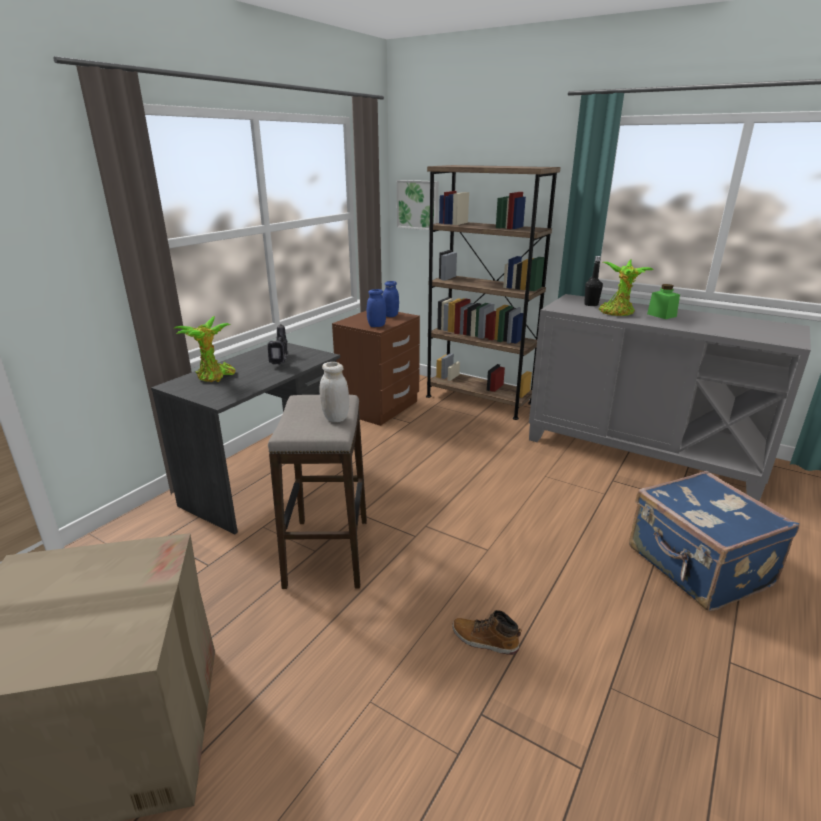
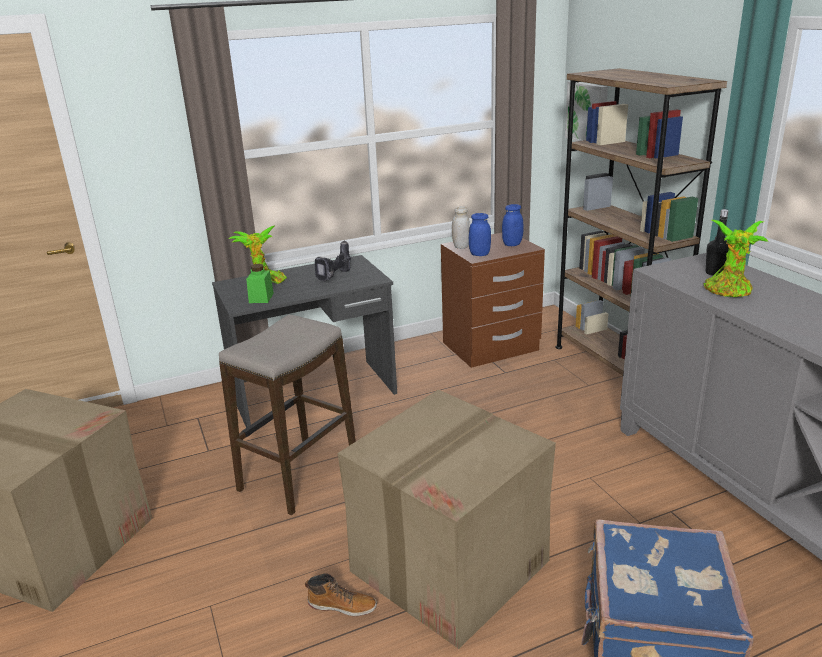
camera: 35 degrees right, 0 degrees up
(335, 418) = (291, 345): white jar -> white jar (461, 246)
(484, 640) = (342, 605): boot -> boot turned 135 degrees clockwise
(526, 571) = (450, 565): none -> cardboard box
(661, 315) = (788, 306): green jar -> green jar (261, 298)

